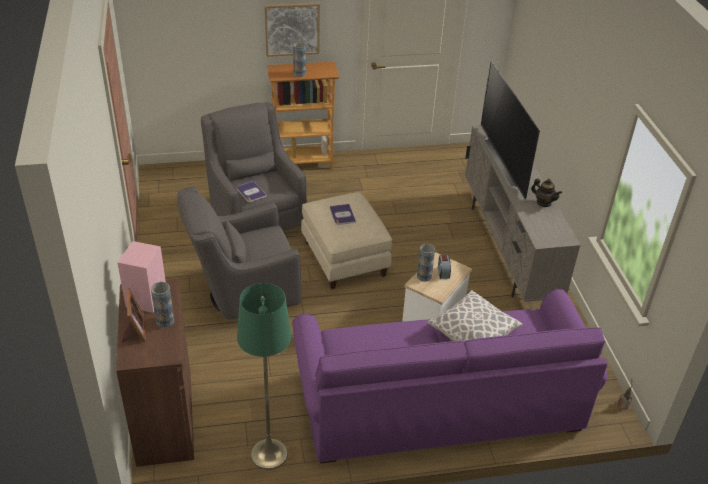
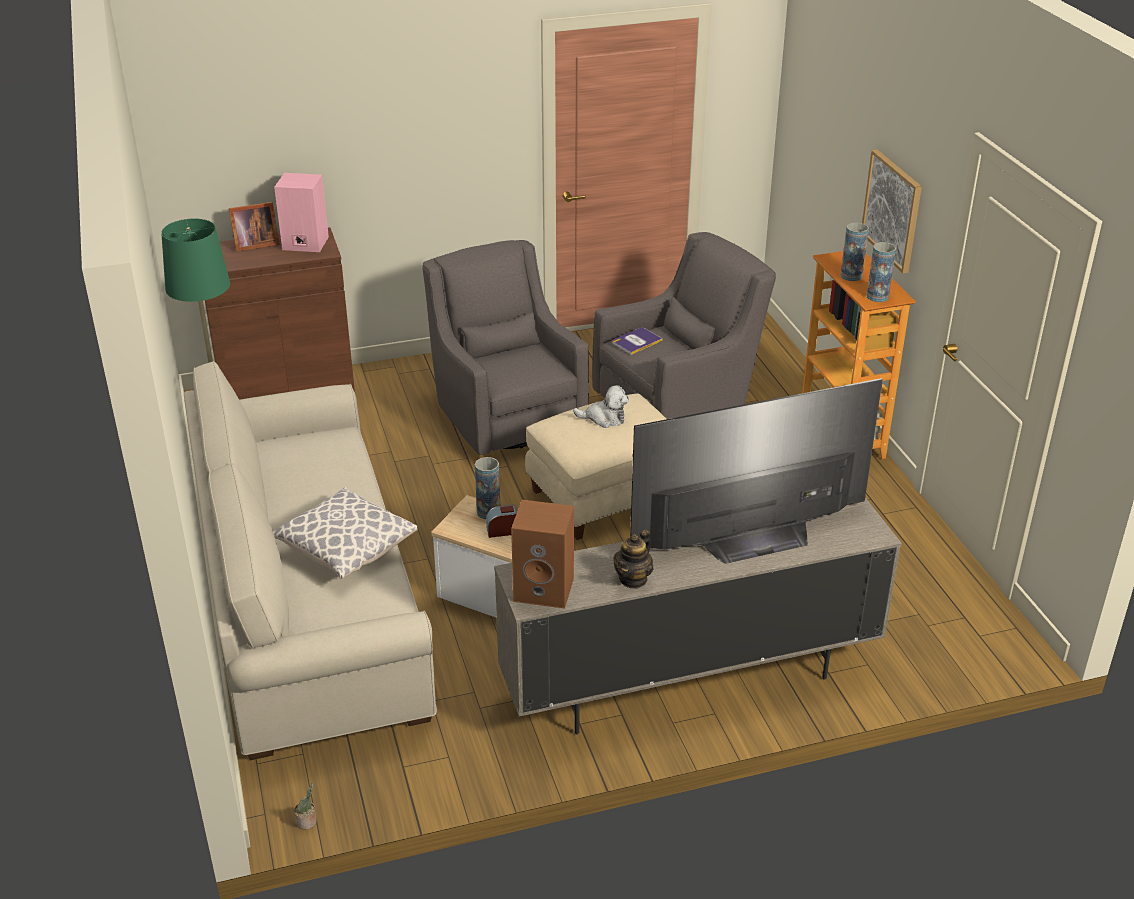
camera: 85 degrees right, 5 degrees down
(165, 321) = (268, 257): vase -> vase (877, 296)
(342, 215) = (604, 418): book -> plush toy
(439, 403) = (309, 605): purple sofa -> beige sofa
(554, 232) = (545, 589): none -> brown speaker

